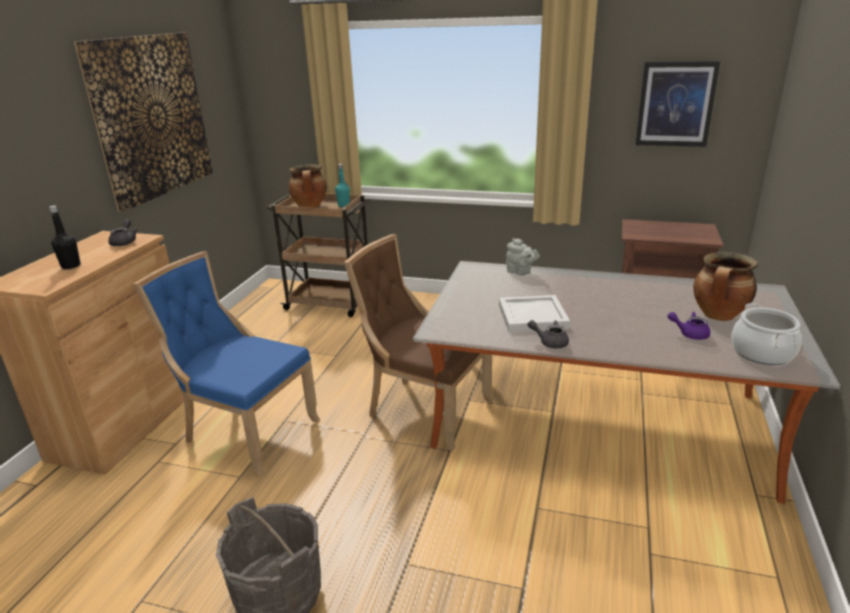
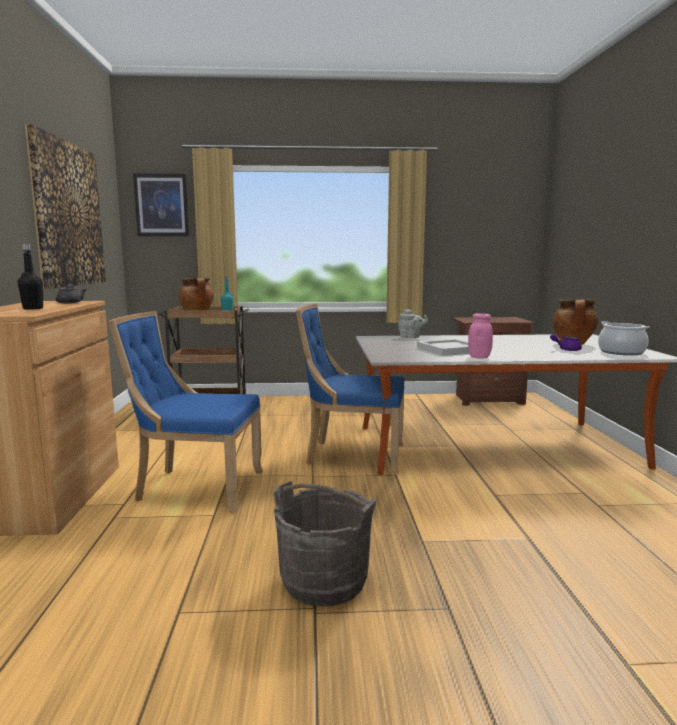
camera: 20 degrees left, 15 degrees down
(424, 409) = (352, 455): brown chair -> blue chair
(550, 342) = (479, 357): grey teapot -> pink jar
(675, 104) = (482, 231): picture -> picture (161, 205)

